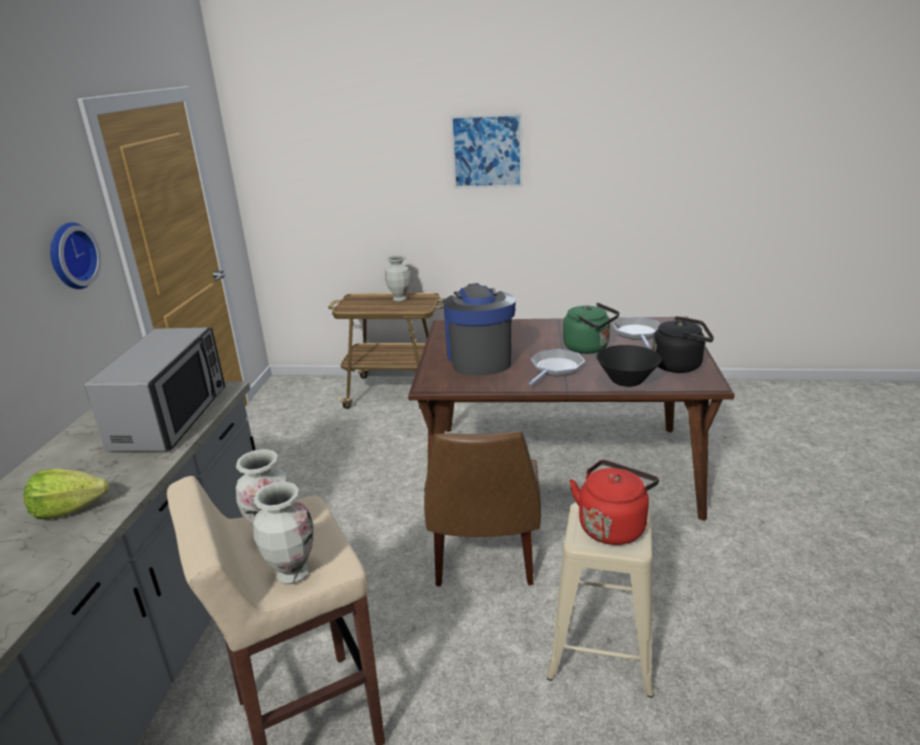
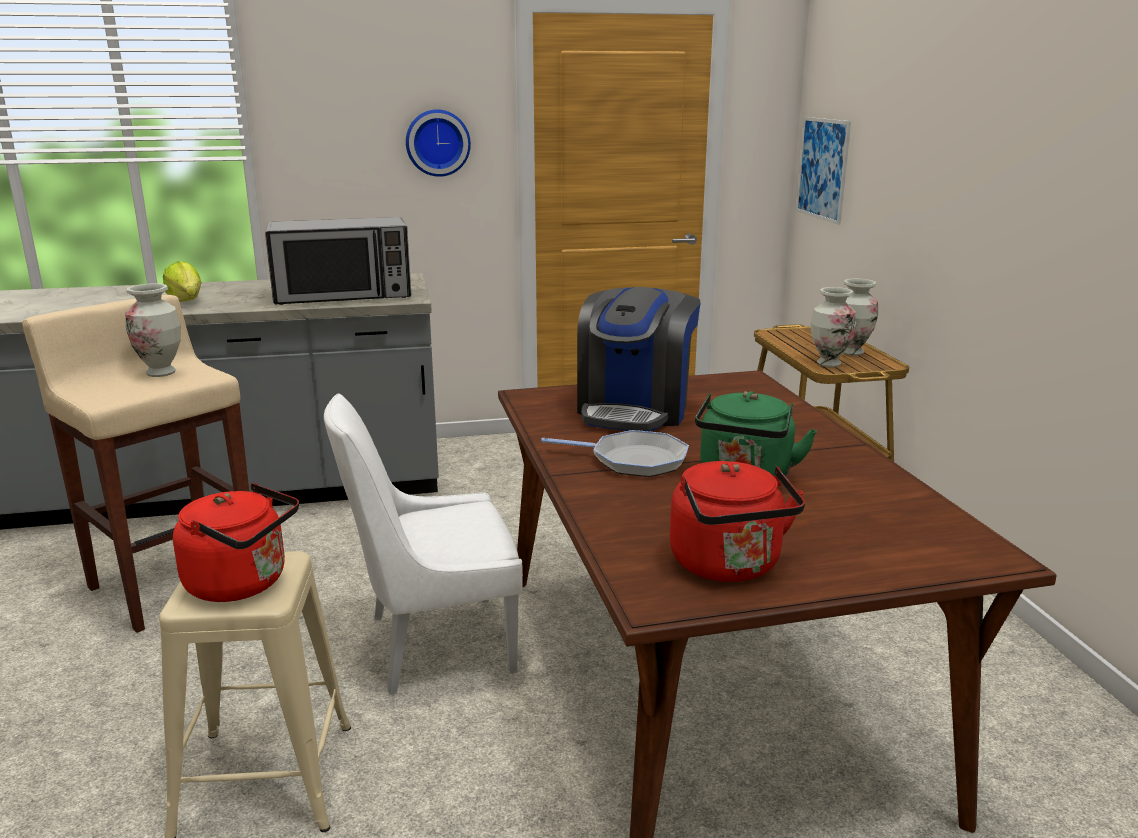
camera: 70 degrees right, 5 degrees down
(292, 574) = (98, 388): vase -> vase (828, 364)
(479, 358) = (635, 410): coffee machine -> coffee machine turned 135 degrees clockwise
(484, 560) = (434, 645): brown chair -> white chair
(487, 151) = (1034, 122): picture -> picture (822, 169)
(626, 381) = (618, 518): black bowl -> none
(637, 333) = (863, 517): frying pan -> none
(680, 365) = (729, 566): black kettle -> red kettle

